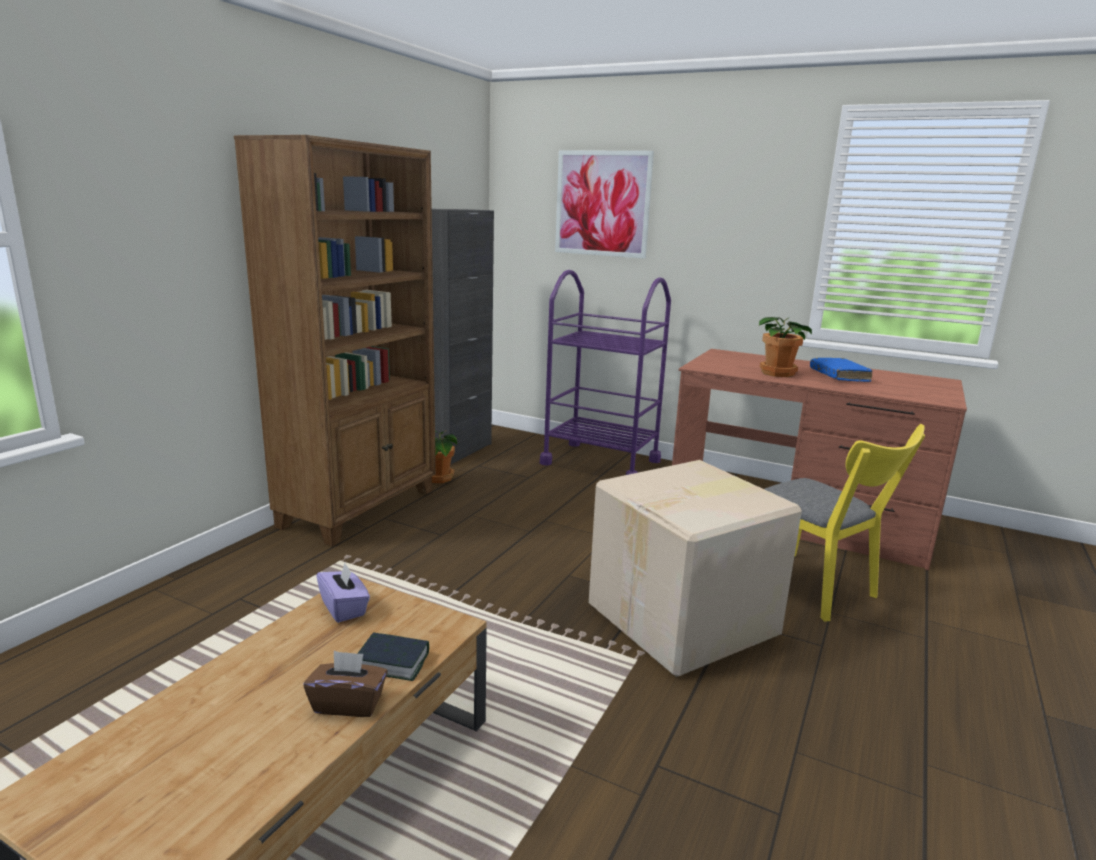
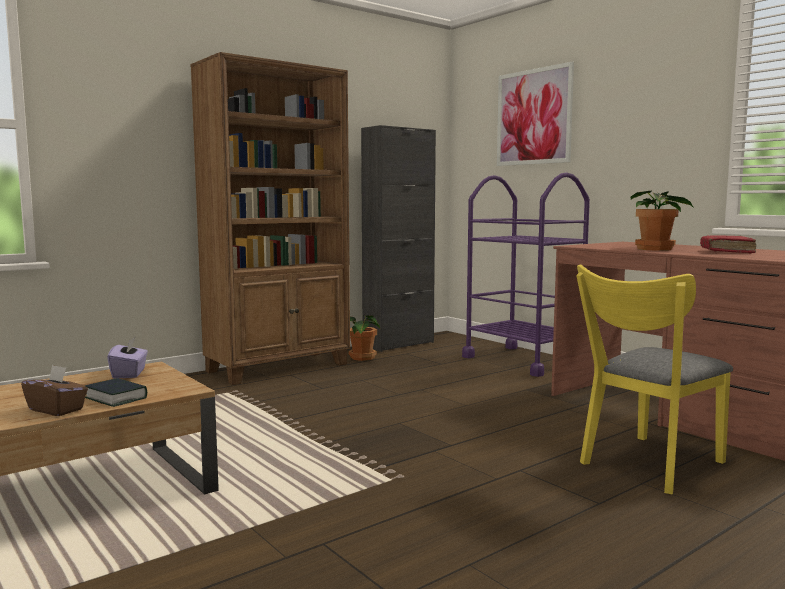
camera: 25 degrees right, 10 degrees down
(685, 620) = (472, 464): cardboard box -> none
(816, 589) = (647, 465): yellow chair -> yellow chair turned 60 degrees clockwise
(839, 376) = (726, 251): blue book -> red book

